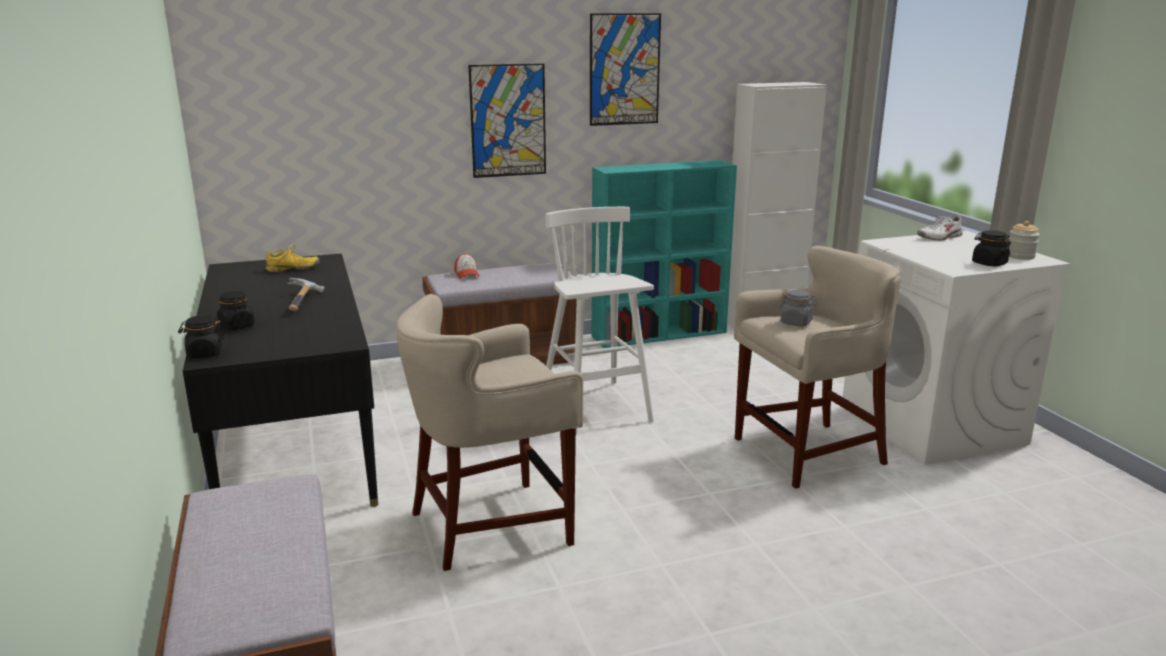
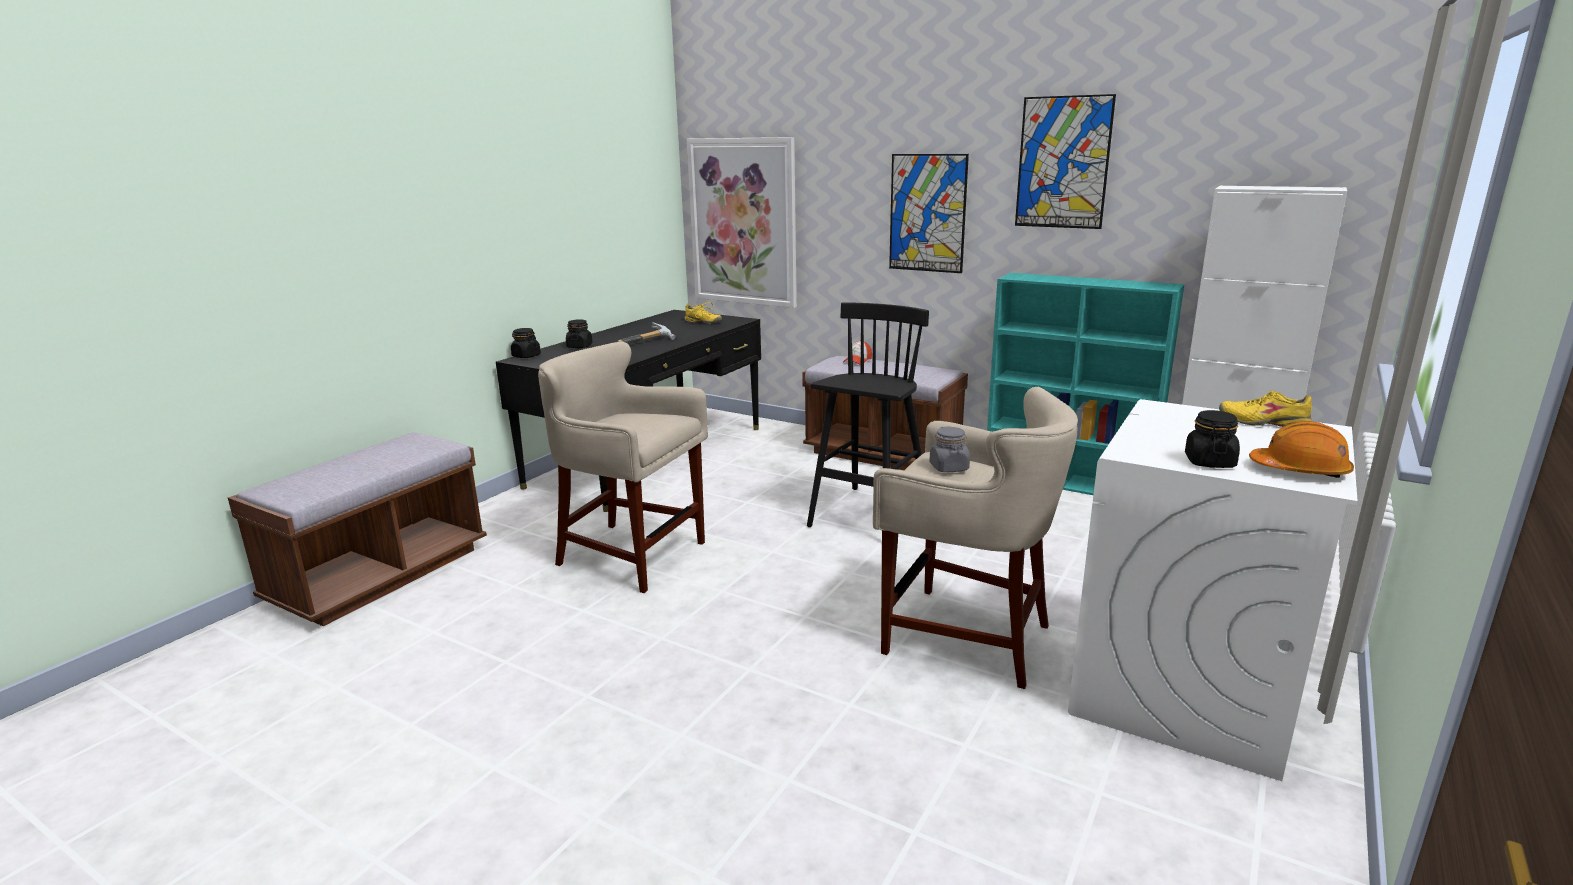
camera: 50 degrees right, 0 degrees up
(285, 147) = (743, 222): none -> picture
(596, 408) = (869, 516): white stool -> black stool
(939, 237) = (1263, 422): white shoe -> yellow shoe
(1020, 256) = (1300, 470): jar -> orange hard hat

